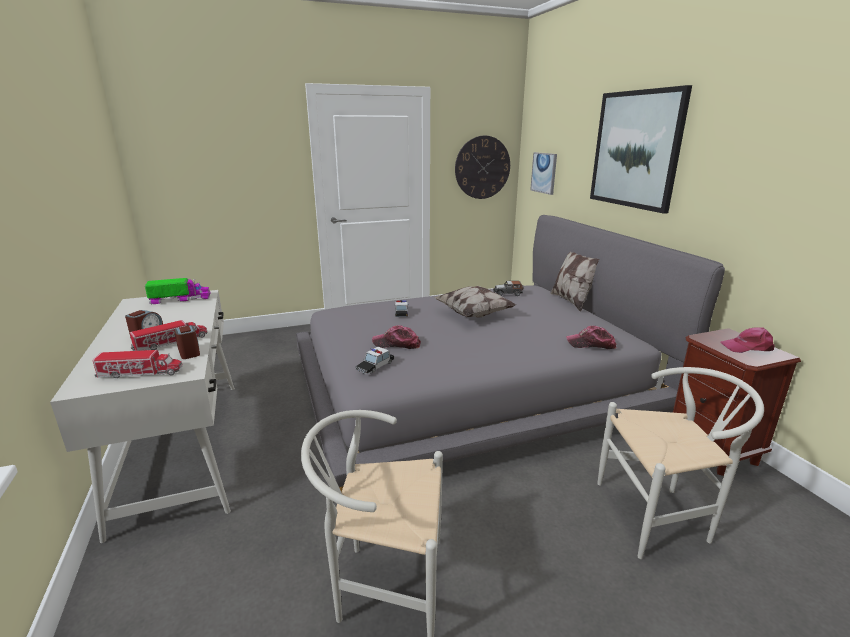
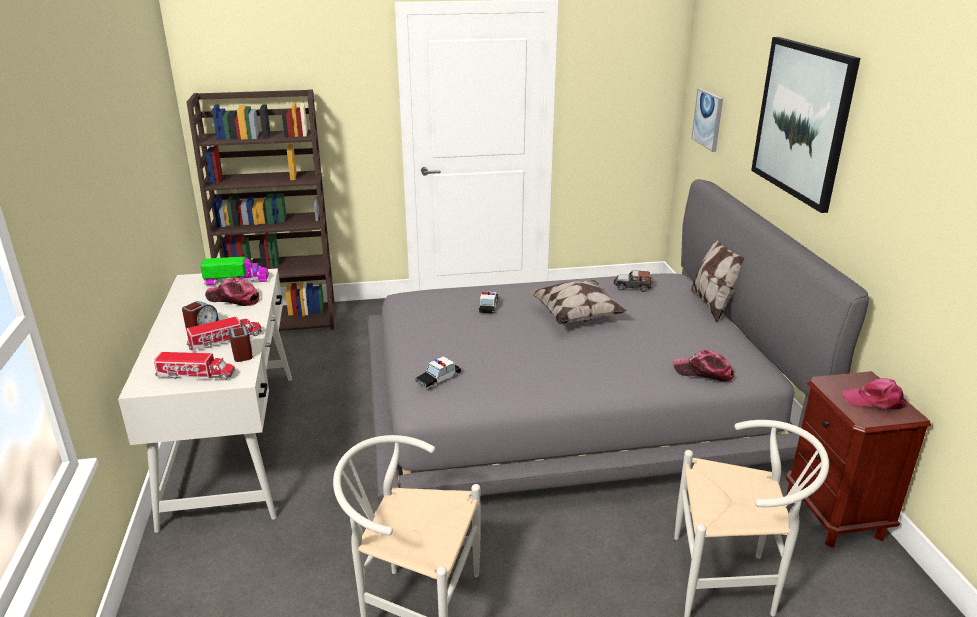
camera: 10 degrees right, 5 degrees up
(222, 345) = (282, 320): none -> brown bookcase
(397, 344) = (470, 351): cap -> cap (233, 299)
(482, 167) = (628, 103): wall clock -> none

